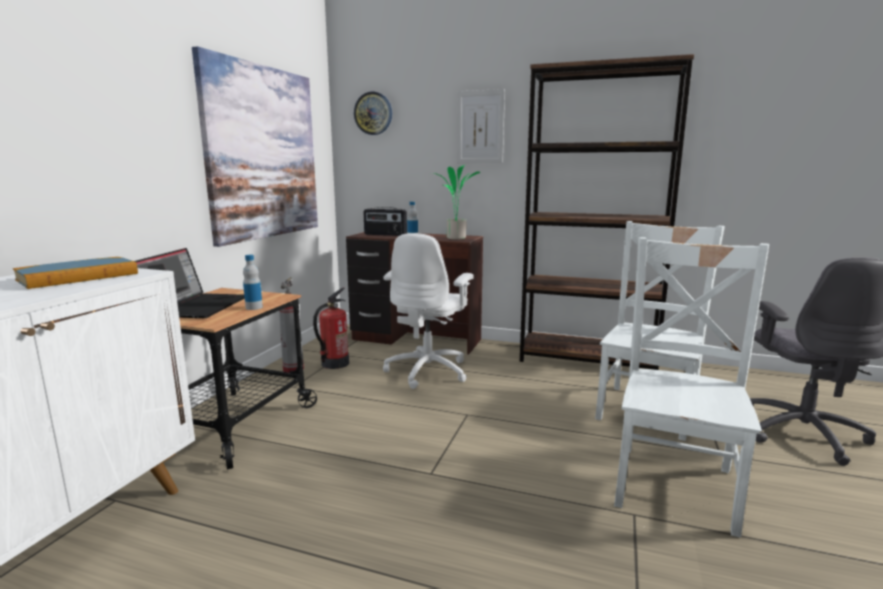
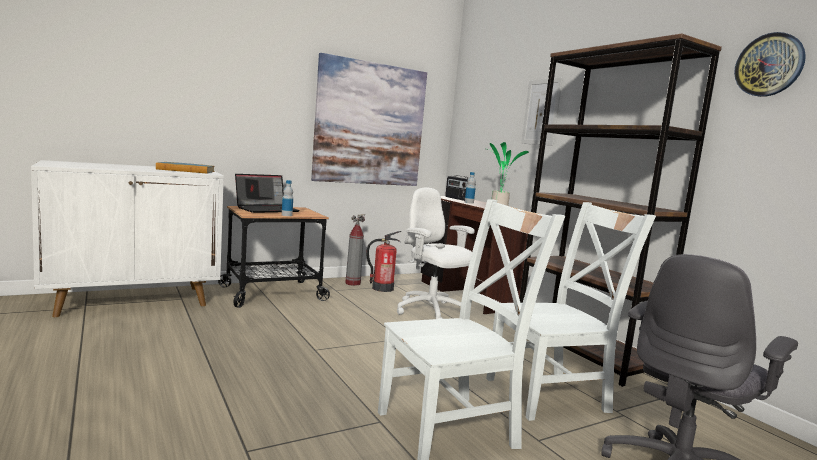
camera: 40 degrees right, 5 degrees down
(373, 113) = (476, 100): wall clock -> wall clock (769, 65)
(428, 371) = (431, 311): white office chair -> white office chair turned 75 degrees clockwise

